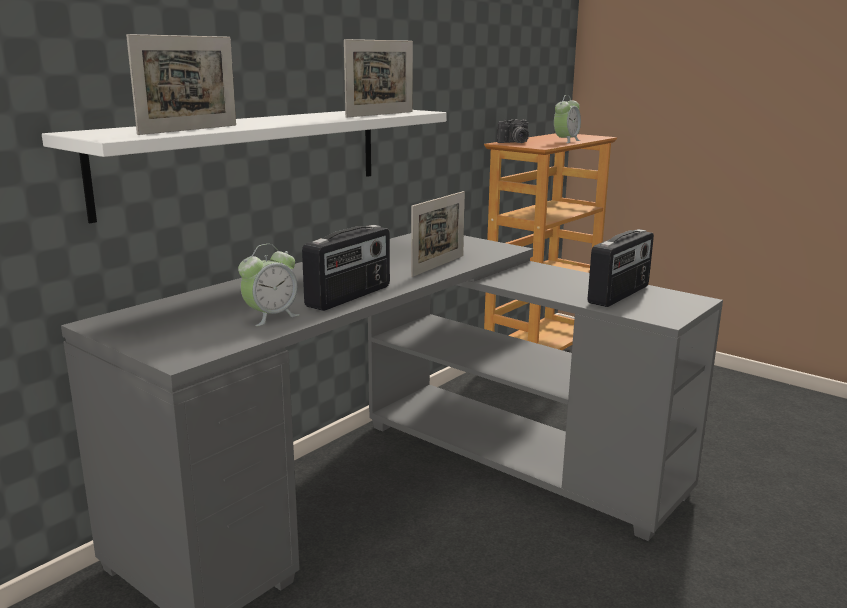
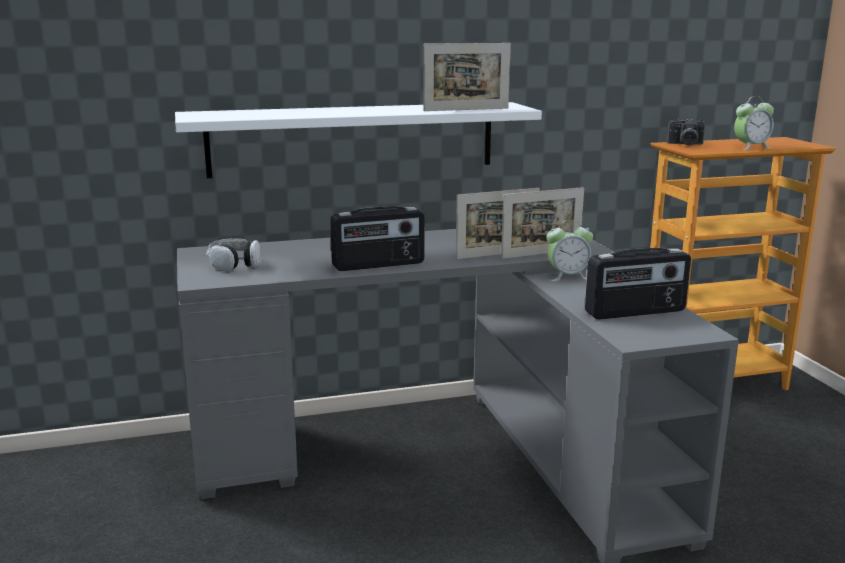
camera: 35 degrees right, 0 degrees up
(181, 328) = (234, 264): none -> headphones
(189, 129) = (263, 115): picture frame -> picture frame (541, 254)
(271, 317) = (299, 268): alarm clock -> alarm clock (567, 276)

